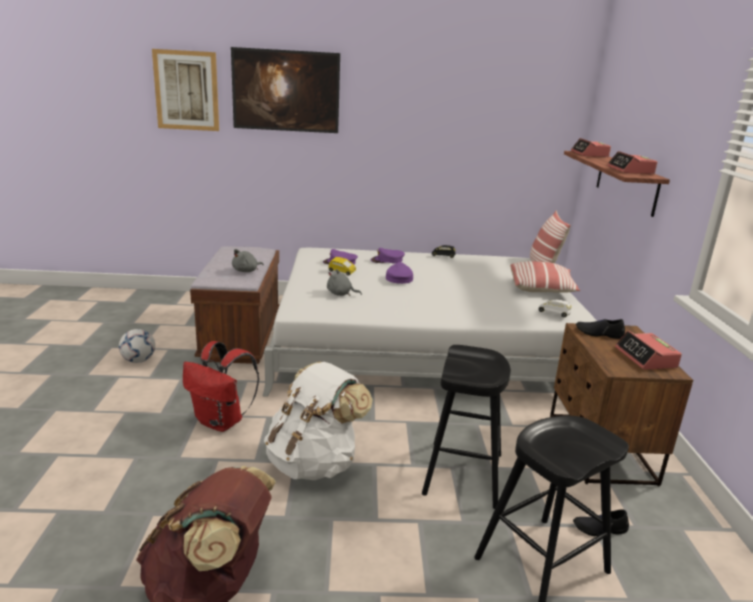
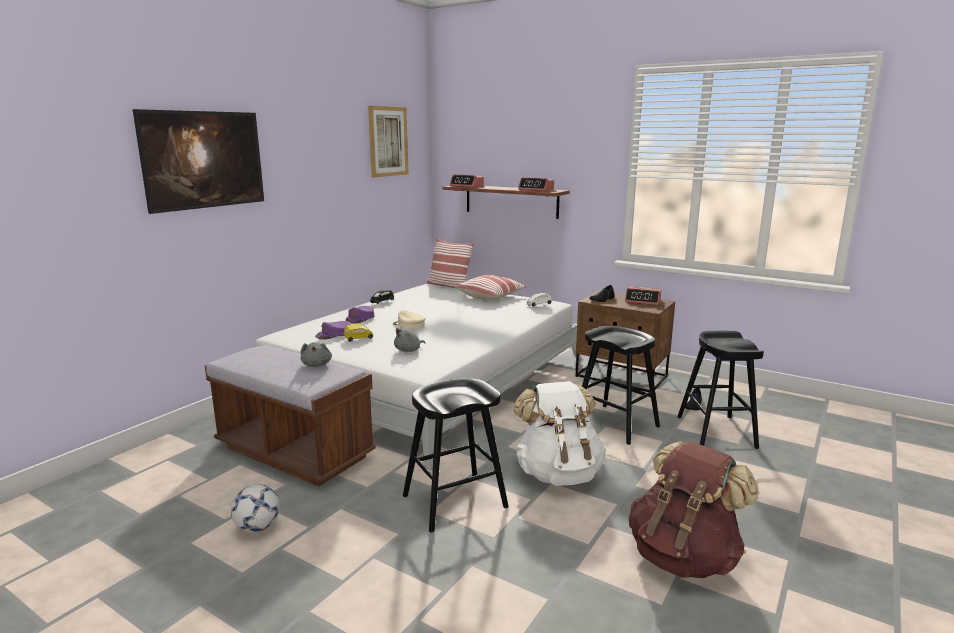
camera: 55 degrees left, 5 degrees down
(186, 90) = (76, 172): picture -> picture (388, 141)
(222, 422) = (454, 501): red backpack -> black stool
(398, 278) = (409, 324): purple cap -> beige cap

